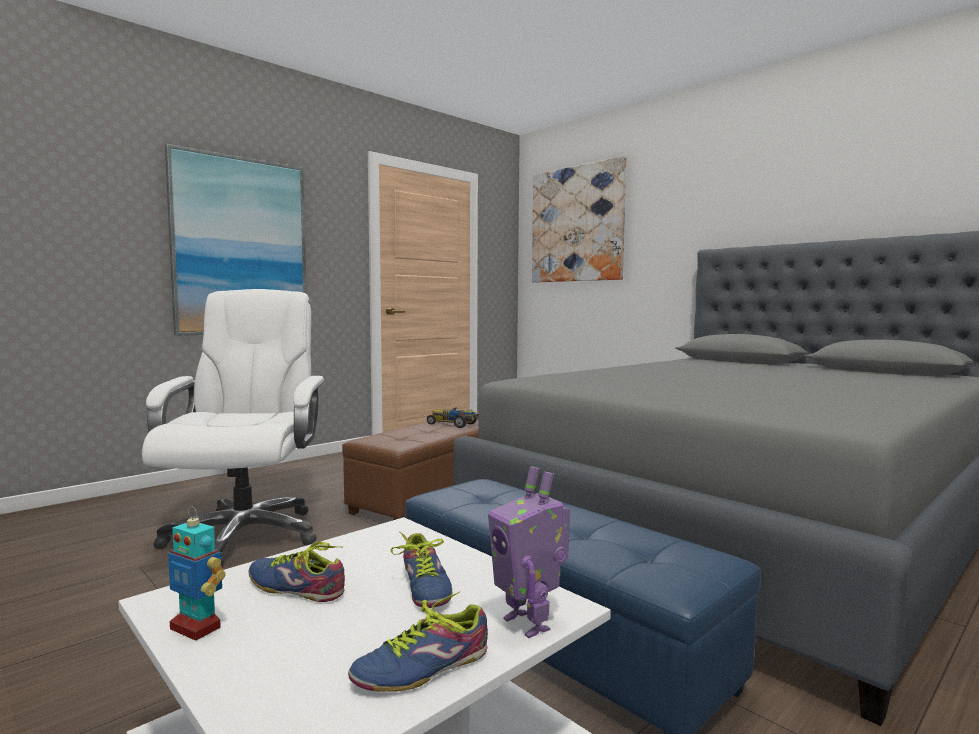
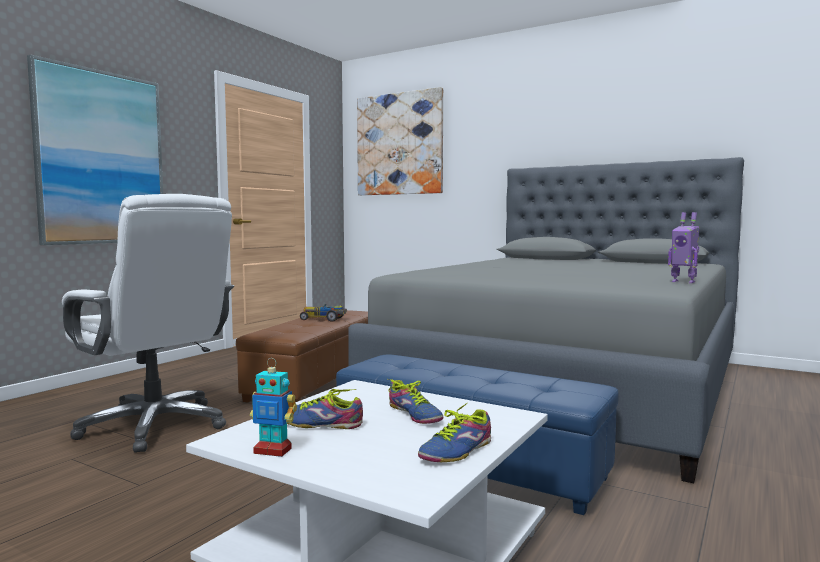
camera: 15 degrees left, 0 degrees up
(244, 535) = (155, 426): white office chair -> white office chair turned 150 degrees clockwise
(529, 623) = (503, 425): toy robot -> toy robot (683, 282)

